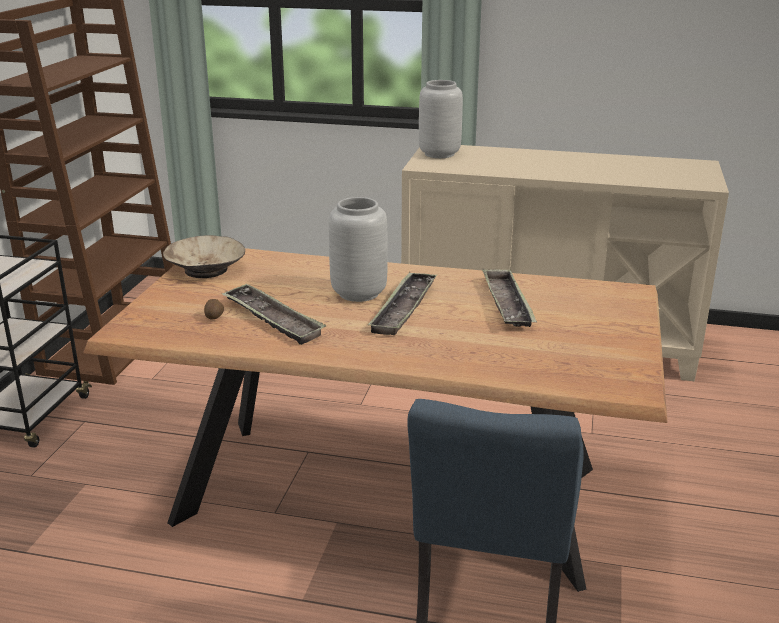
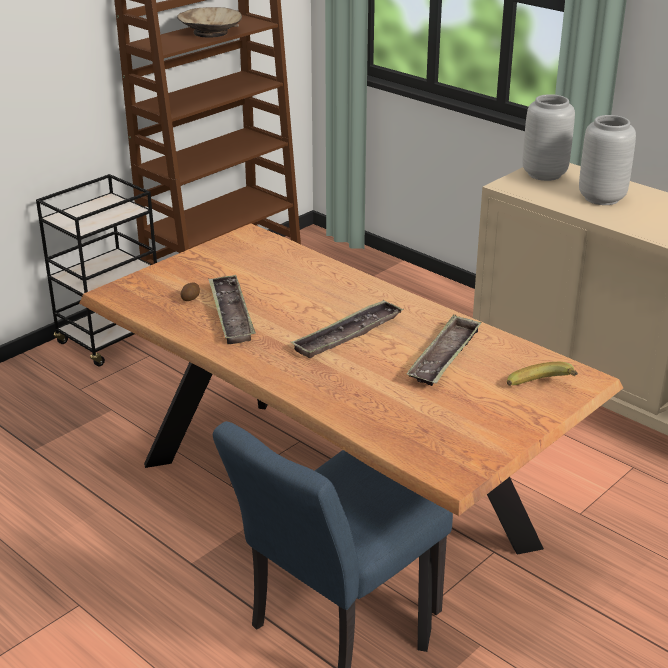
camera: 30 degrees right, 5 degrees up
(205, 270) = (229, 251): beige bowl -> beige bowl (210, 32)
(357, 293) = (326, 308): grey vase -> grey vase (600, 198)
(614, 307) = (543, 390): none -> banana

